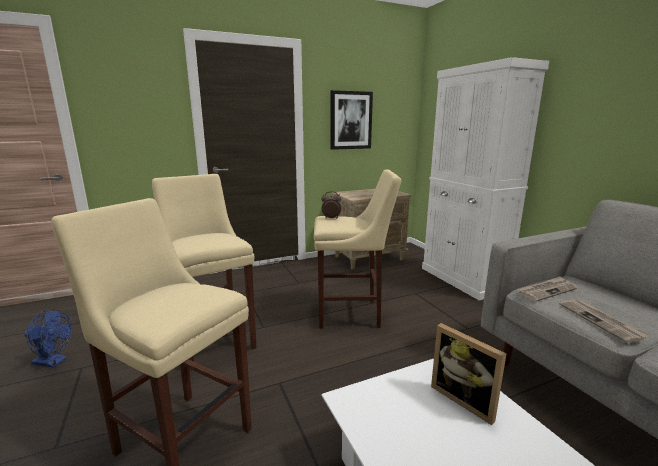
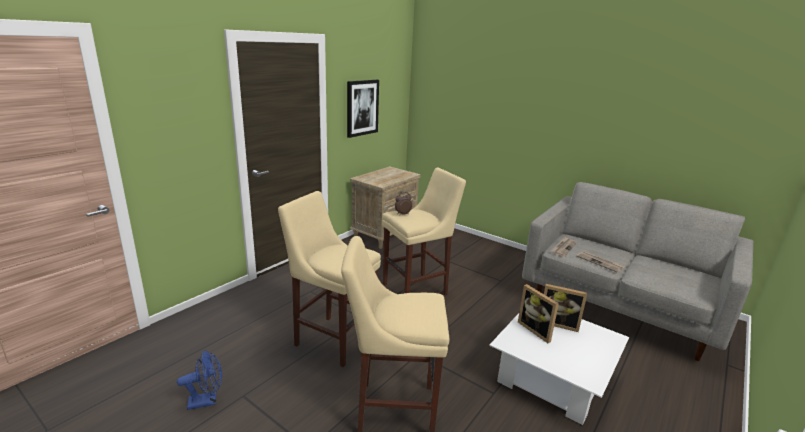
camera: 30 degrees left, 5 degrees up
(416, 397) = (536, 330): none -> picture frame
(463, 279) = (470, 241): white cabinet -> none

